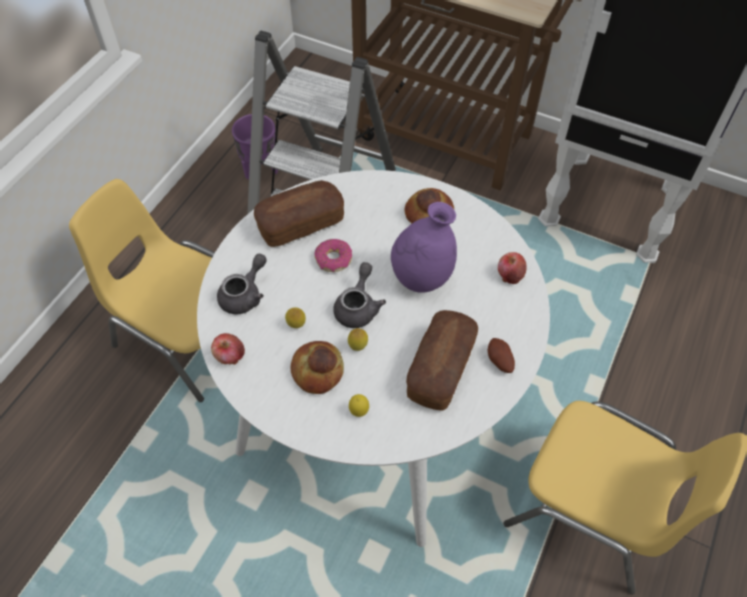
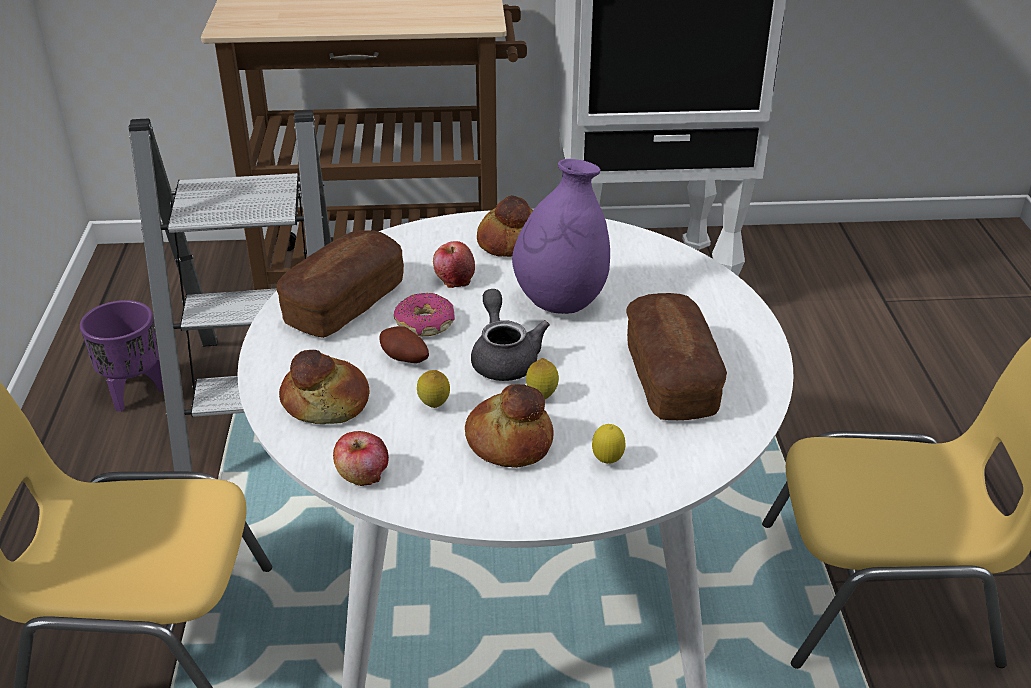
camera: 30 degrees left, 20 degrees down
(245, 295) = (327, 402): grey teapot -> bread
(499, 361) = (733, 345): potato -> potato (404, 359)
(510, 275) = (666, 265): apple -> apple (454, 279)

